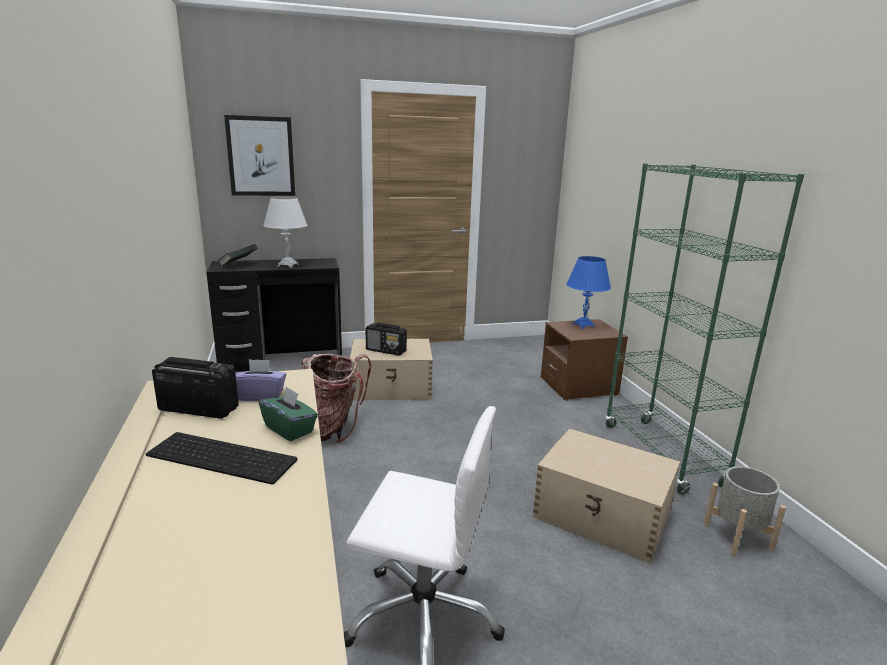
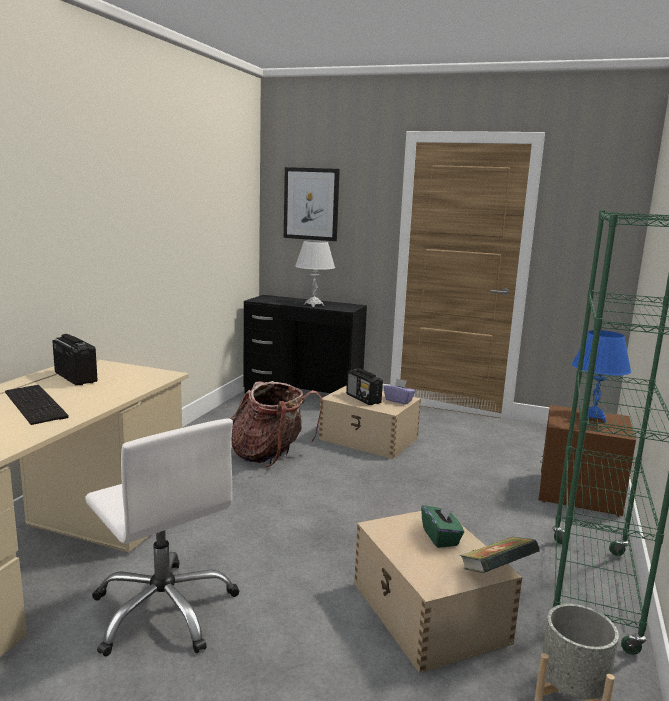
camera: 35 degrees right, 5 degrees down
(238, 265) = (275, 299): book -> book (496, 573)
(260, 396) = (122, 380): purple tissue box -> purple tissue box (398, 400)
(289, 429) = (99, 401): green tissue box -> green tissue box (440, 537)

